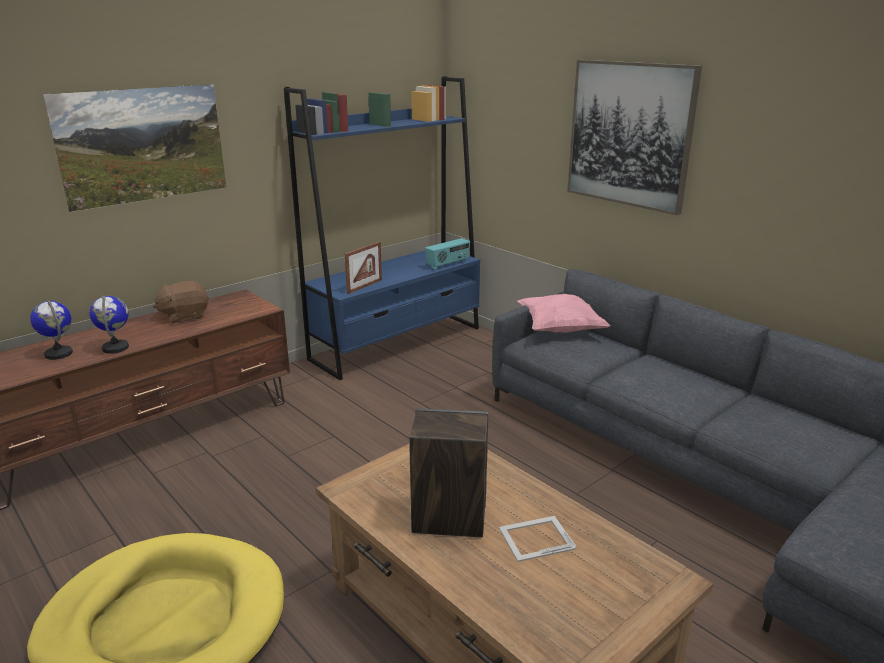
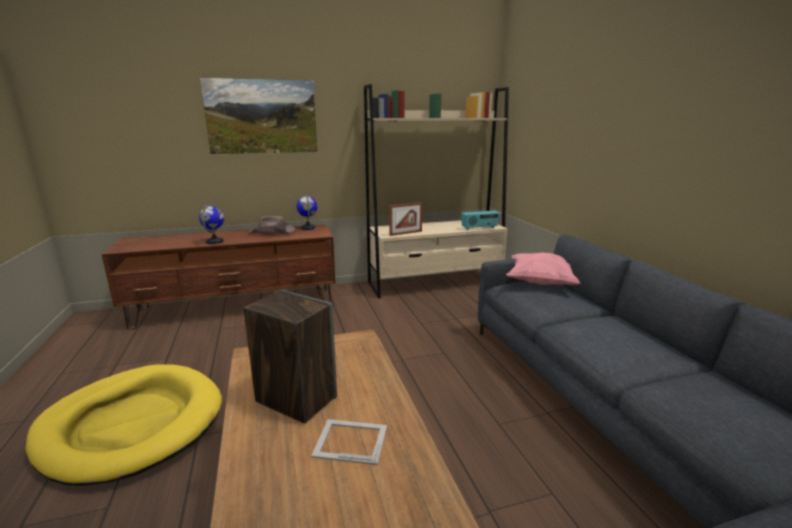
camera: 25 degrees right, 5 degrees down
(59, 354) = (184, 240): globe -> globe (308, 228)
(184, 316) = (272, 232): brown plush toy -> brown hat
(397, 343) = (436, 283): blue bookcase -> beige bookcase
(629, 134) = (624, 113): picture -> none

